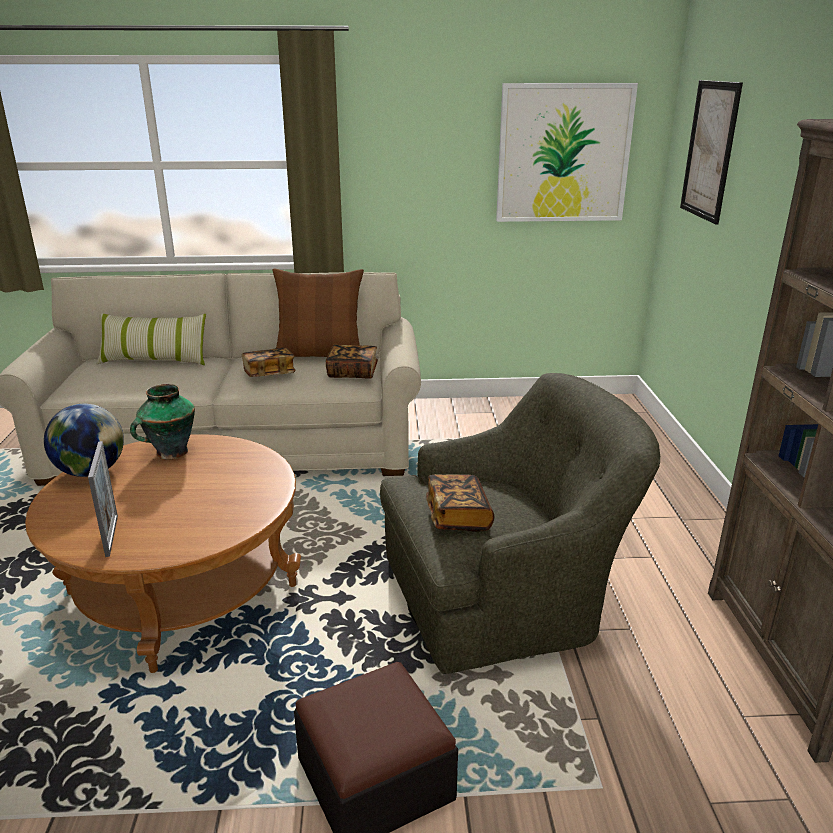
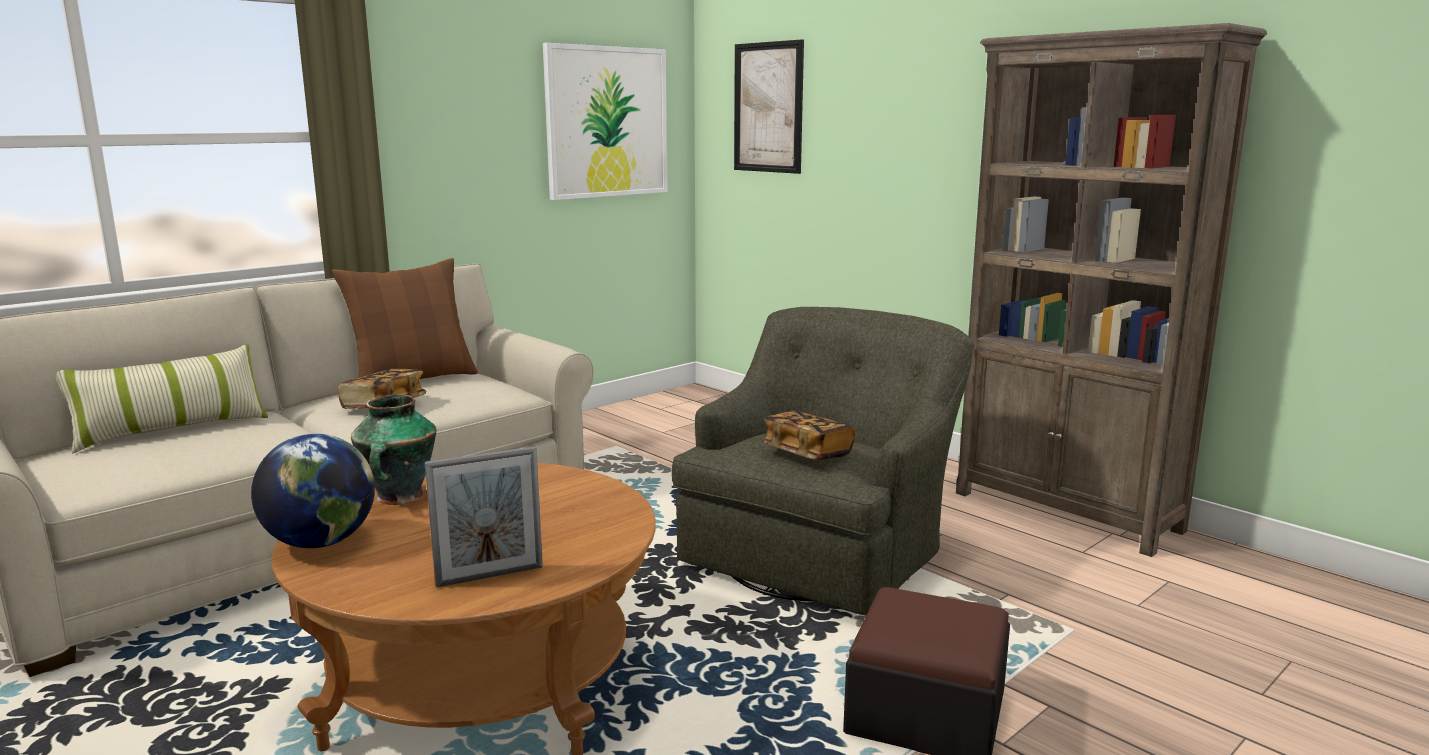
camera: 40 degrees left, 10 degrees down
(111, 535) = (490, 576): picture frame -> picture frame turned 120 degrees clockwise
(352, 373) = (488, 384): book -> none

